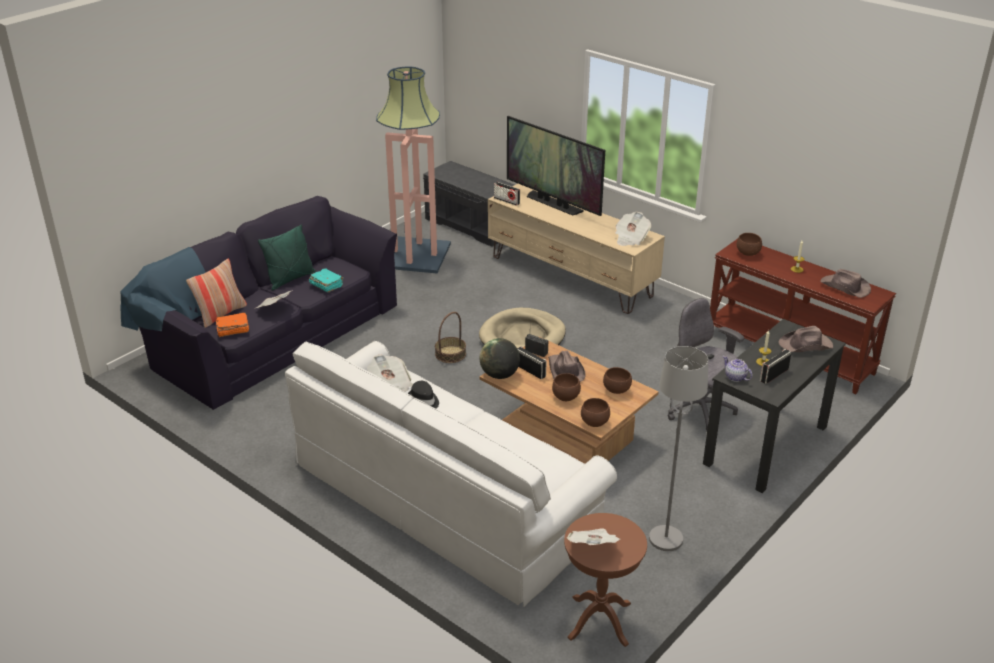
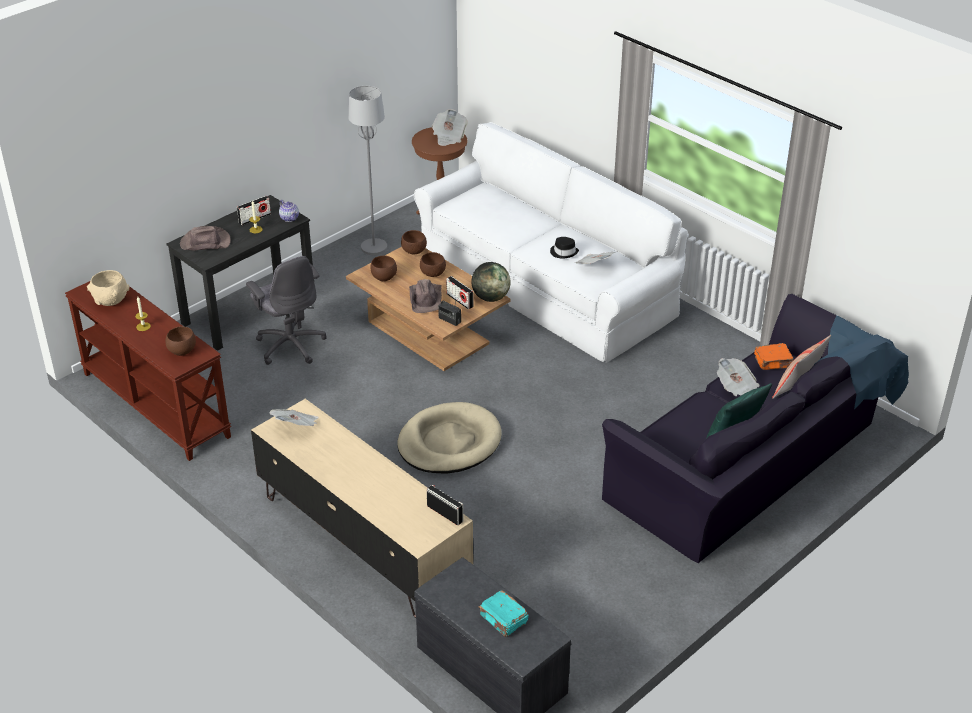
camera: 175 degrees left, 5 degrees up
(326, 285) = (684, 420): turquoise book -> turquoise book (503, 619)
(415, 255) = (581, 599): floor lamp -> none
(450, 354) = (535, 424): basket -> none
(553, 203) = (378, 502): television -> none
(845, 287) = (111, 301): brown hat -> beige bowl

